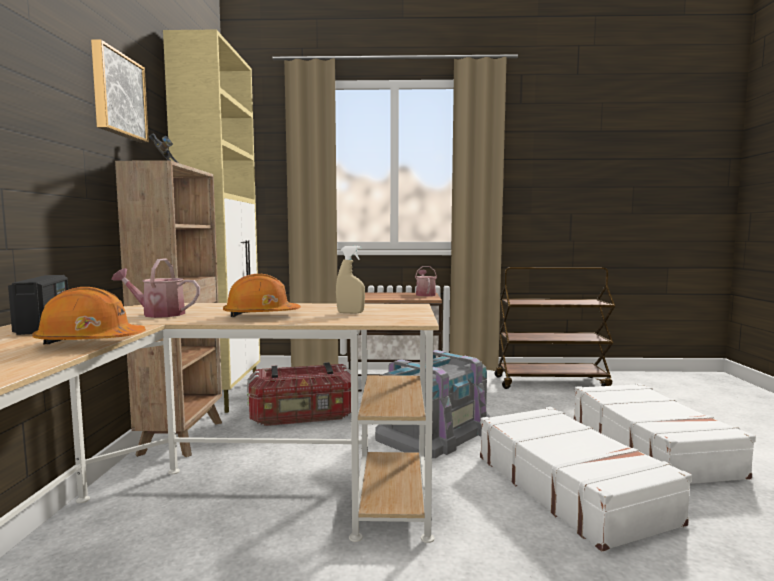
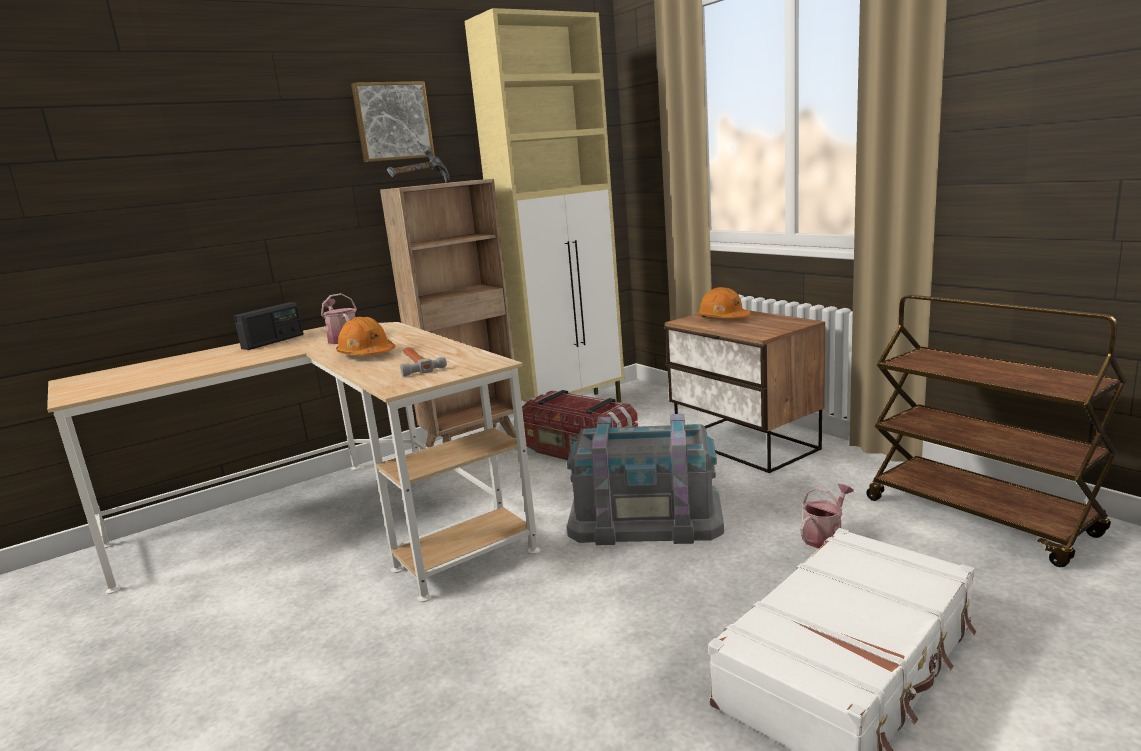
camera: 55 degrees right, 10 degrees up
(90, 342) = (229, 365): orange hard hat -> orange hard hat (723, 318)
(350, 313) = (416, 364): beige spray bottle -> hammer
(425, 294) = (787, 324): watering can -> watering can (825, 536)
(571, 487) = (614, 638): white suitcase -> none

